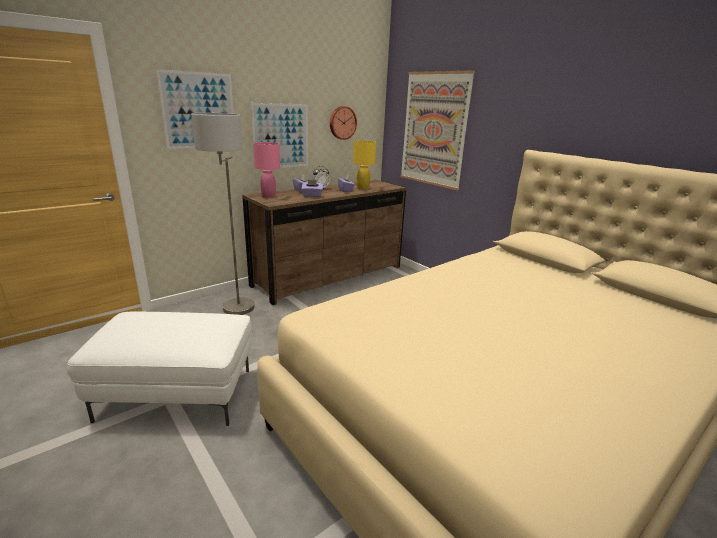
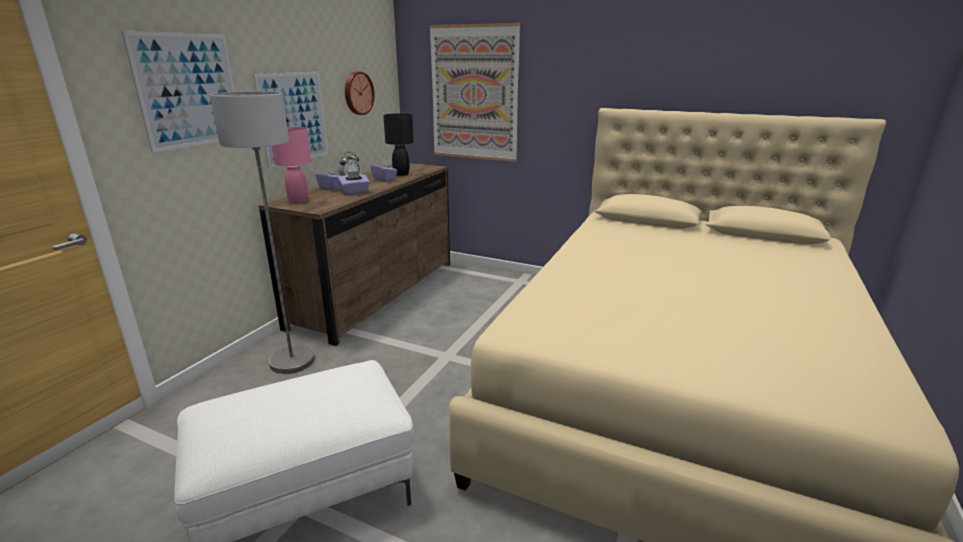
camera: 25 degrees left, 0 degrees up
(363, 188) = (401, 174): yellow table lamp -> black table lamp

